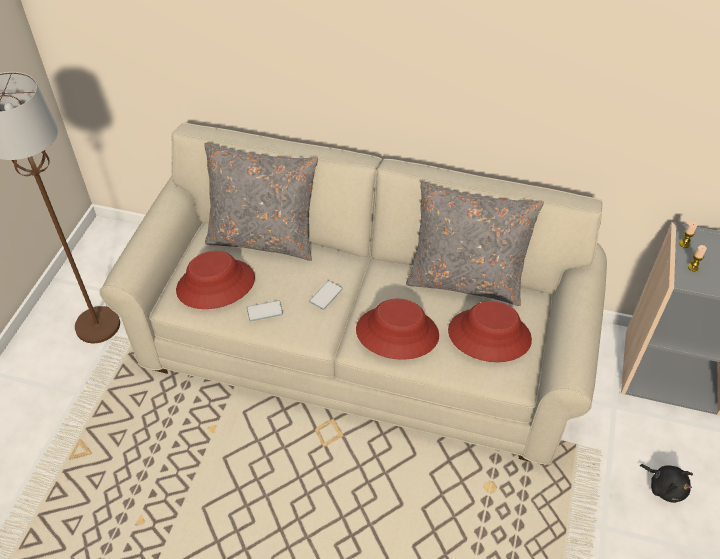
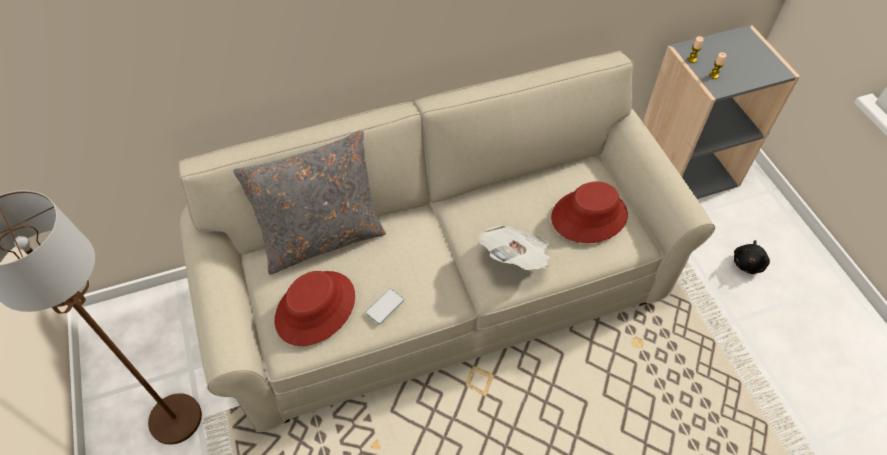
camera: 35 degrees left, 5 degrees up
(326, 295) = (427, 259): phone -> none
(397, 333) = (516, 257): red hat -> newspaper
(466, 280) = (531, 179): grey pillow -> none
(665, 487) = (748, 263): black plush toy -> black plush toy turned 105 degrees clockwise

